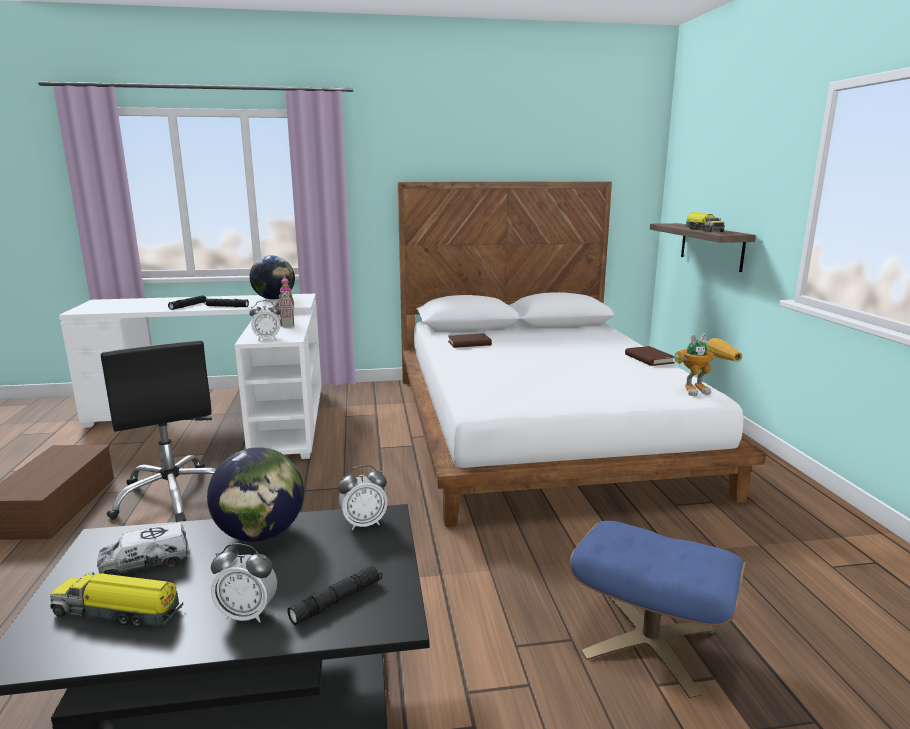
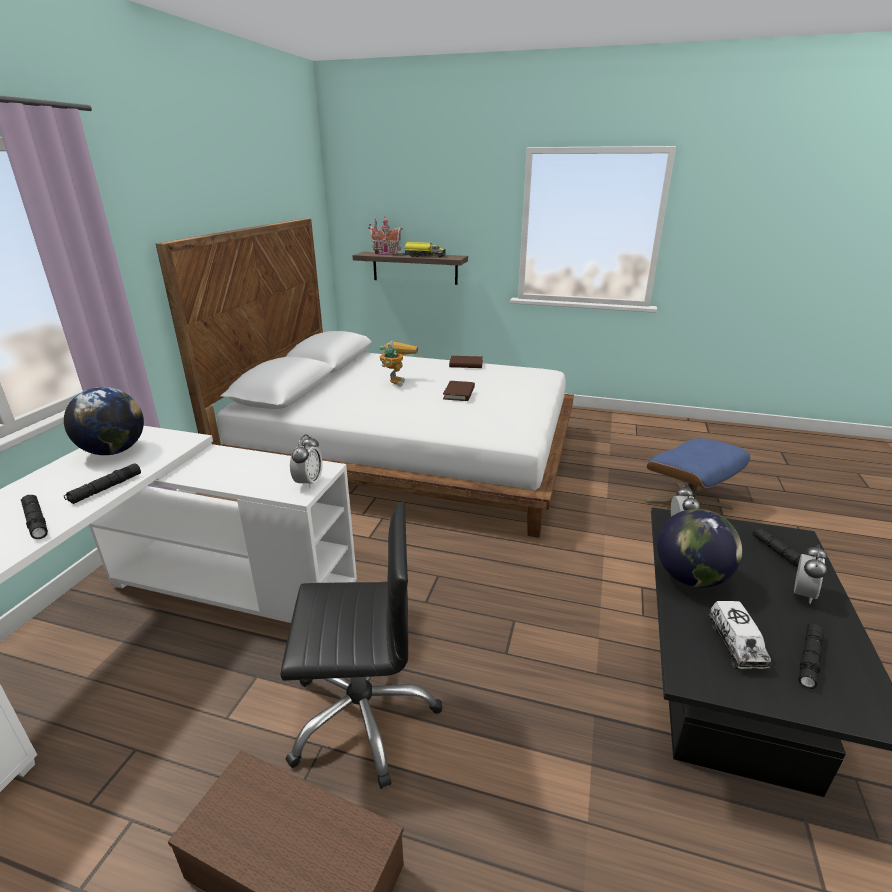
camera: 65 degrees left, 10 degrees up
(119, 612) = (809, 659): toy truck -> black flashlight
(284, 323) = (241, 464): toy house -> toy house (386, 254)
(469, 343) = (350, 405): brown book -> brown book (459, 393)
(702, 390) = (539, 370): toy robot -> toy robot (396, 380)

